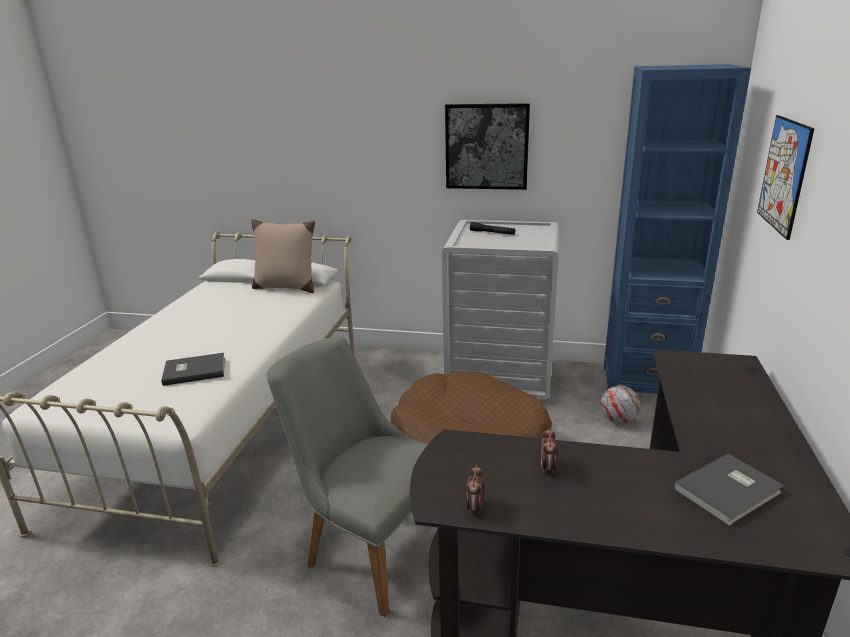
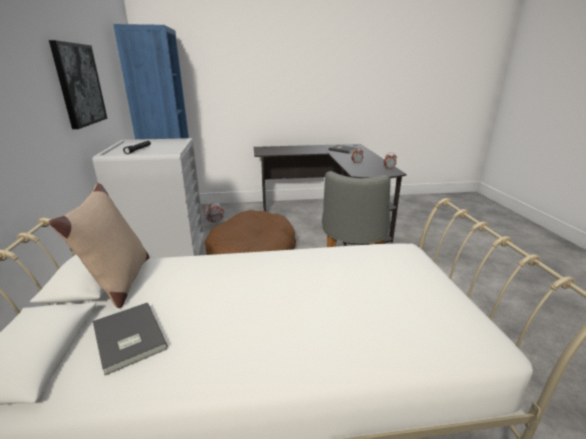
camera: 110 degrees left, 0 degrees up
(194, 370) = (351, 264): grey book -> grey book (127, 339)
(784, 175) = (224, 76): picture -> none

